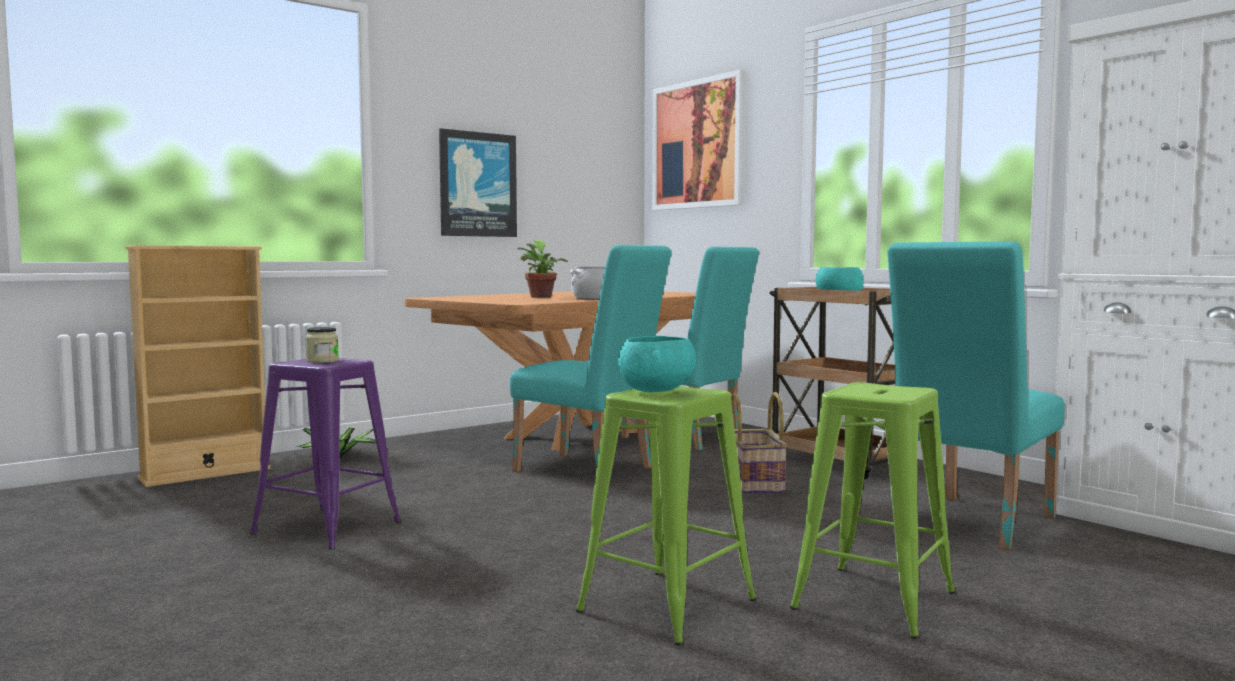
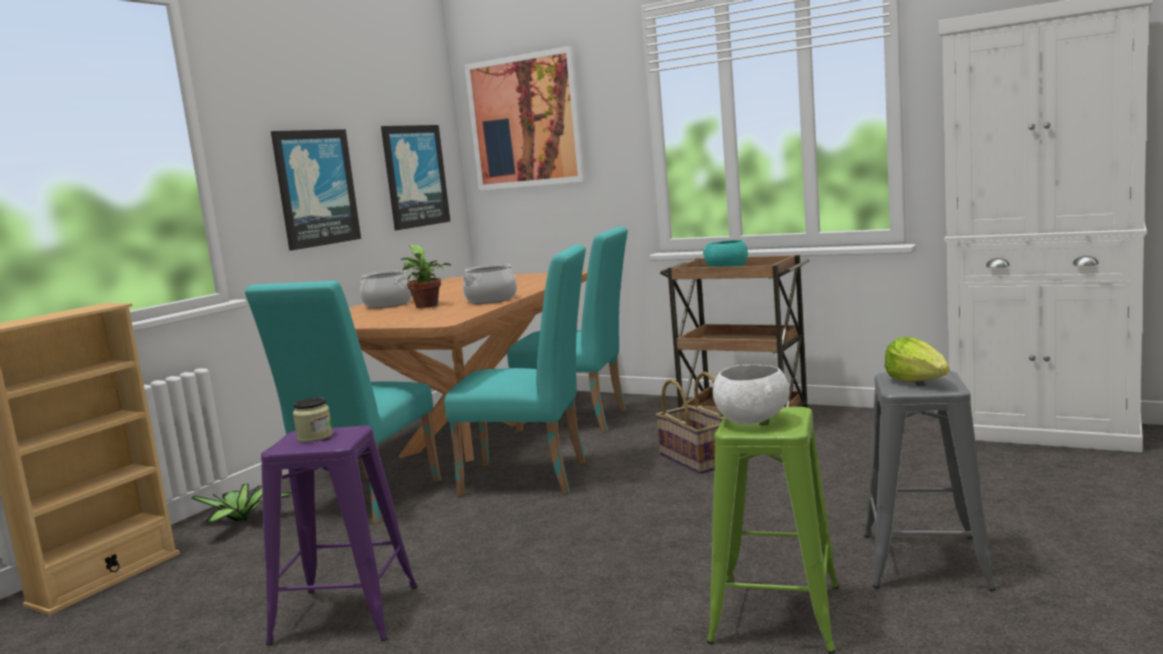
camera: 20 degrees left, 5 degrees up
(517, 295) = (388, 304): none -> cooking pot
(586, 188) = (415, 176): none -> picture
(657, 391) = (753, 421): turquoise bowl -> white bowl
(875, 600) = (925, 560): green stool -> grey stool
(878, 390) = (918, 381): none -> lettuce
(968, 524) = (907, 464): turquoise chair -> turquoise chair (365, 502)

